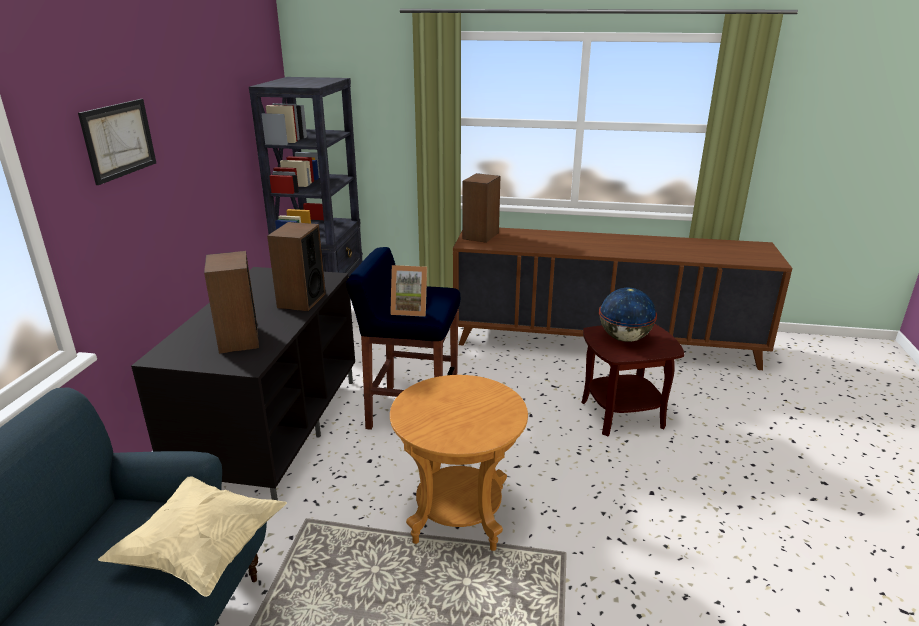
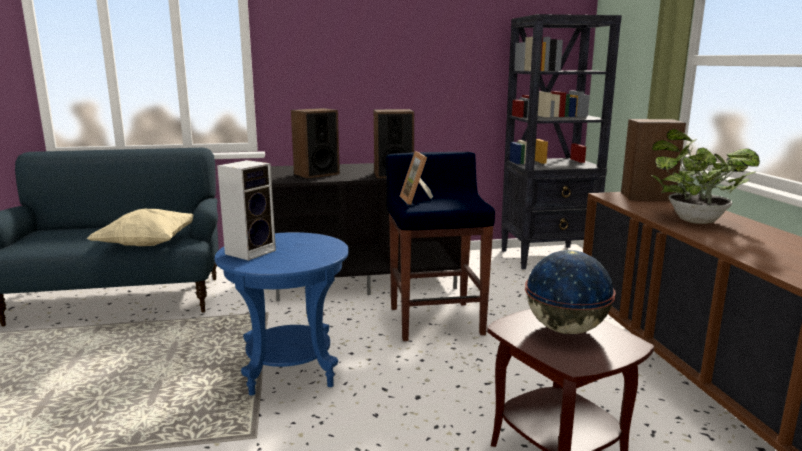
camera: 70 degrees right, 10 degrees down
(118, 140) = (337, 31): picture -> none
(452, 428) = (251, 251): none -> speaker
(459, 518) = (290, 371): brown side table -> blue side table
(548, 243) = (692, 220): none -> potted plant

